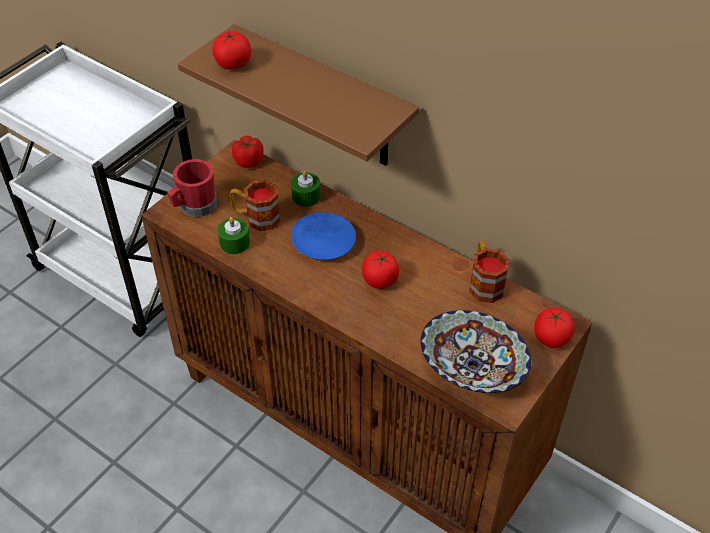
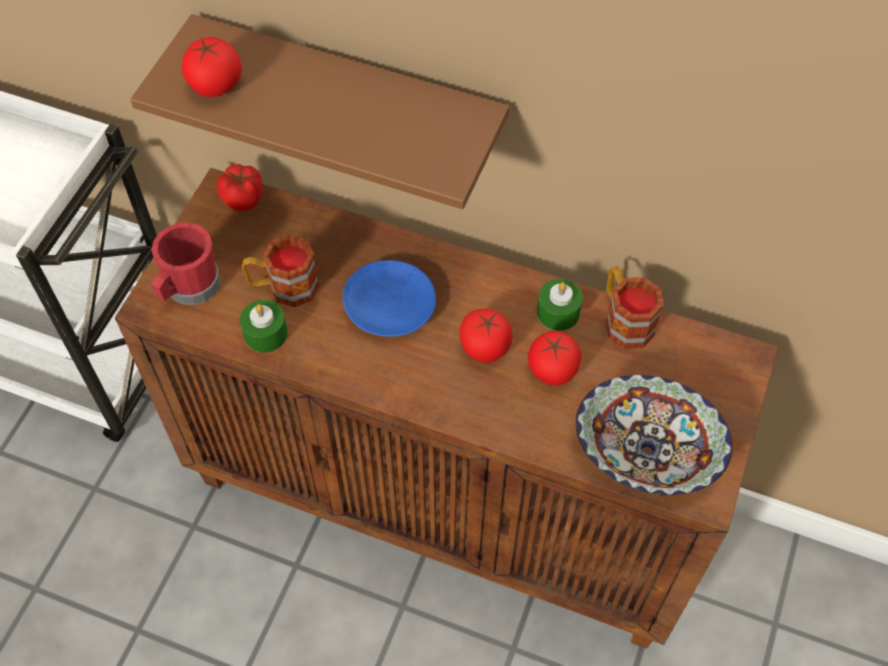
camera: 15 degrees left, 10 degrees up
(306, 196) = (342, 238): green candle -> green candle (558, 312)
(551, 338) = (733, 382): tomato -> tomato (552, 369)

